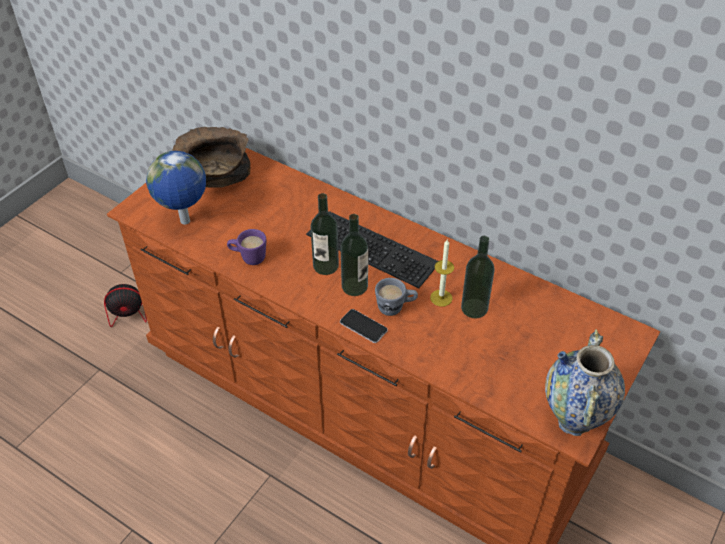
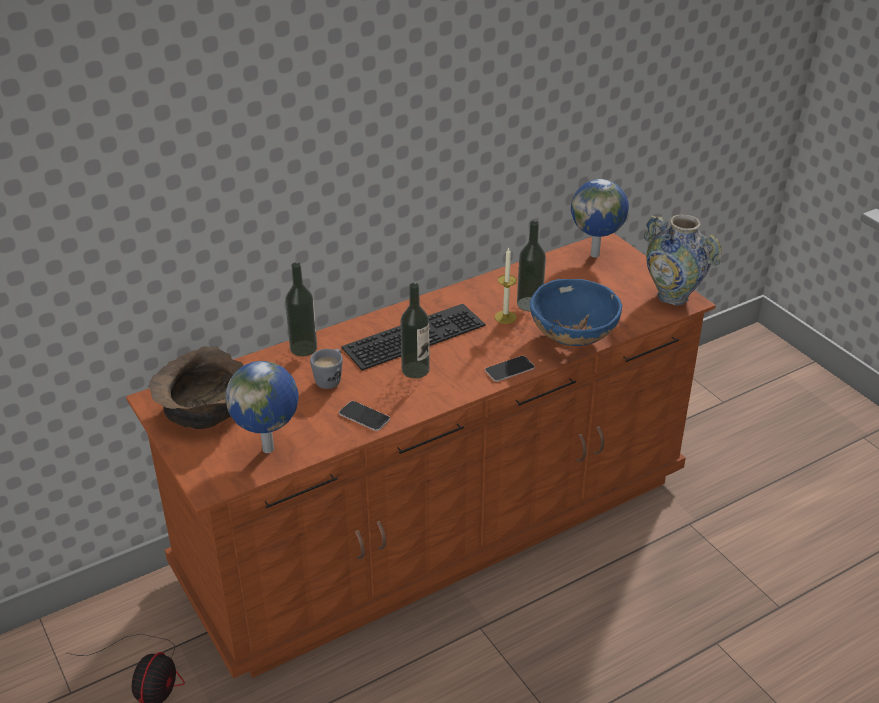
camera: 65 degrees left, 10 degrees down
(248, 258) = (364, 416): purple mug -> phone
(354, 286) = (456, 360): bottle -> bottle (303, 348)
(395, 308) = (499, 345): grey mug -> grey mug (330, 379)
(439, 357) = (572, 339): none -> blue bowl
(601, 332) = (596, 254): none -> globe

